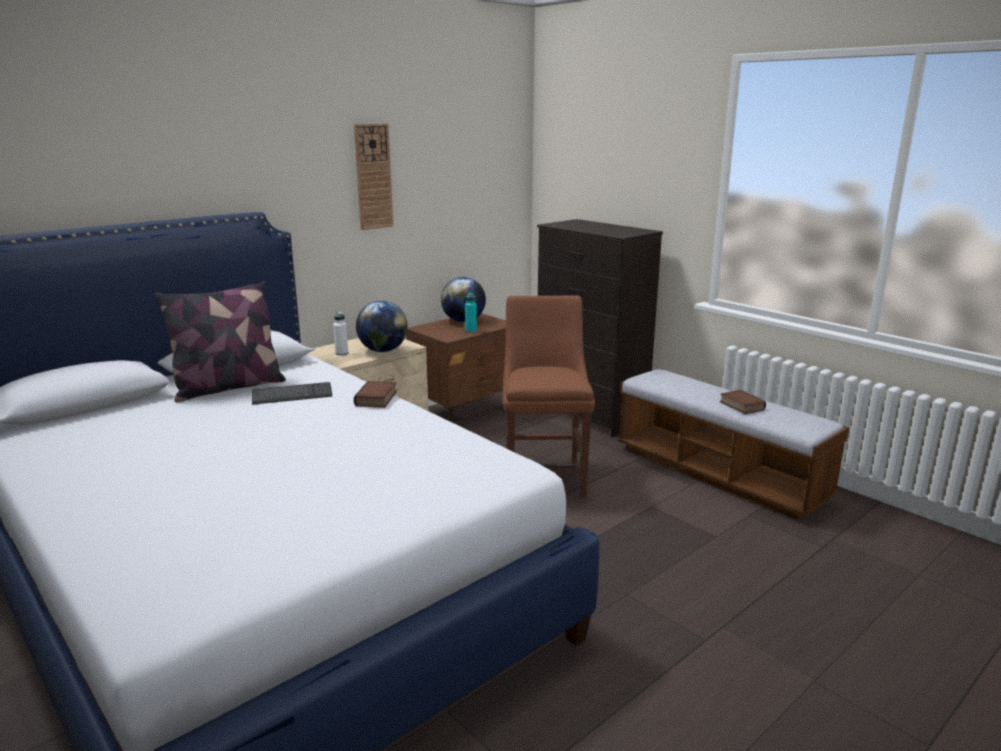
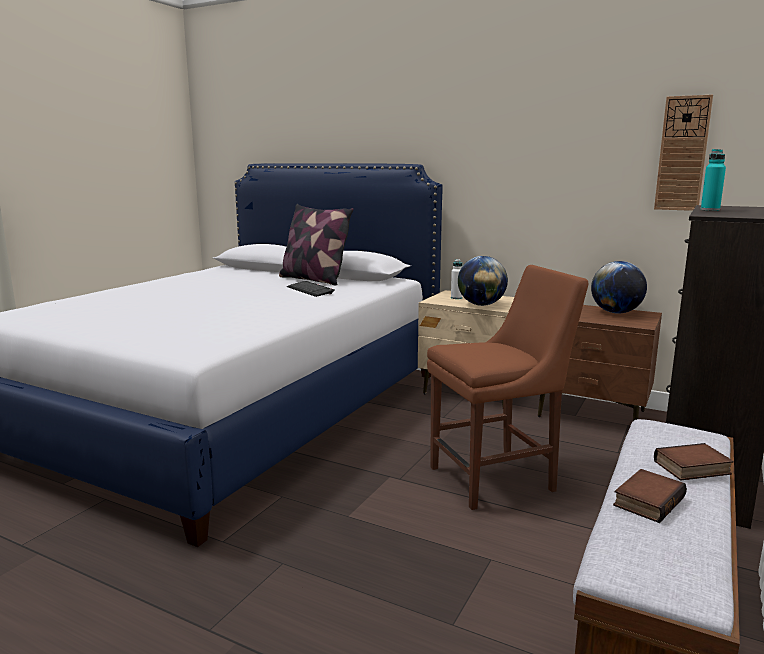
camera: 70 degrees right, 5 degrees down
(373, 177) = (541, 142): wall clock -> wall clock (682, 154)
(377, 399) = (319, 305): book -> book (692, 468)
(471, 331) = (589, 318): turquoise bottle -> turquoise bottle (710, 210)

